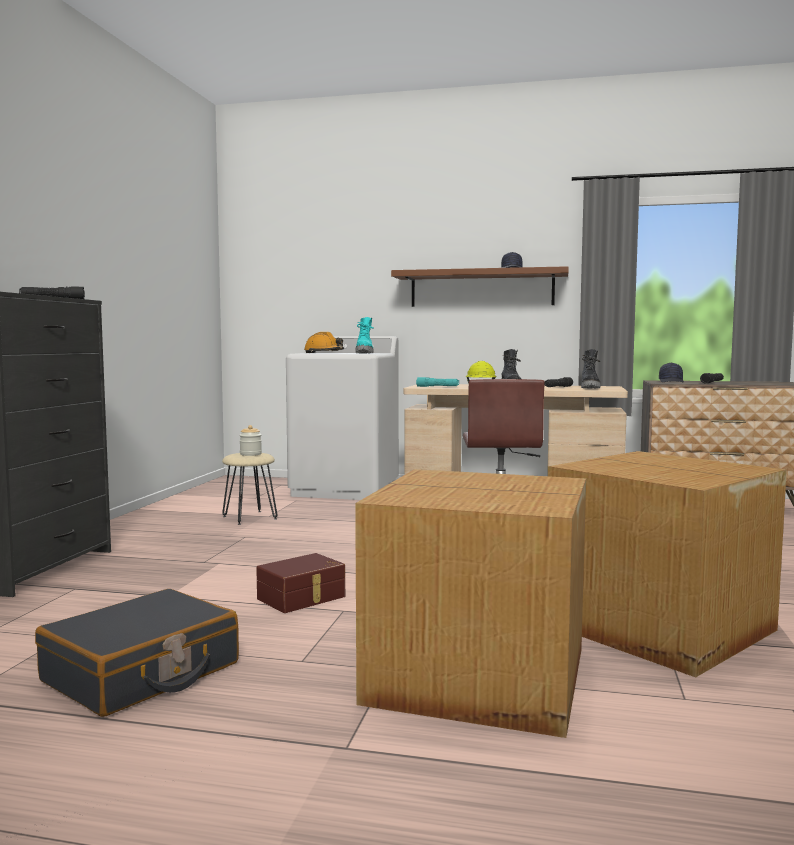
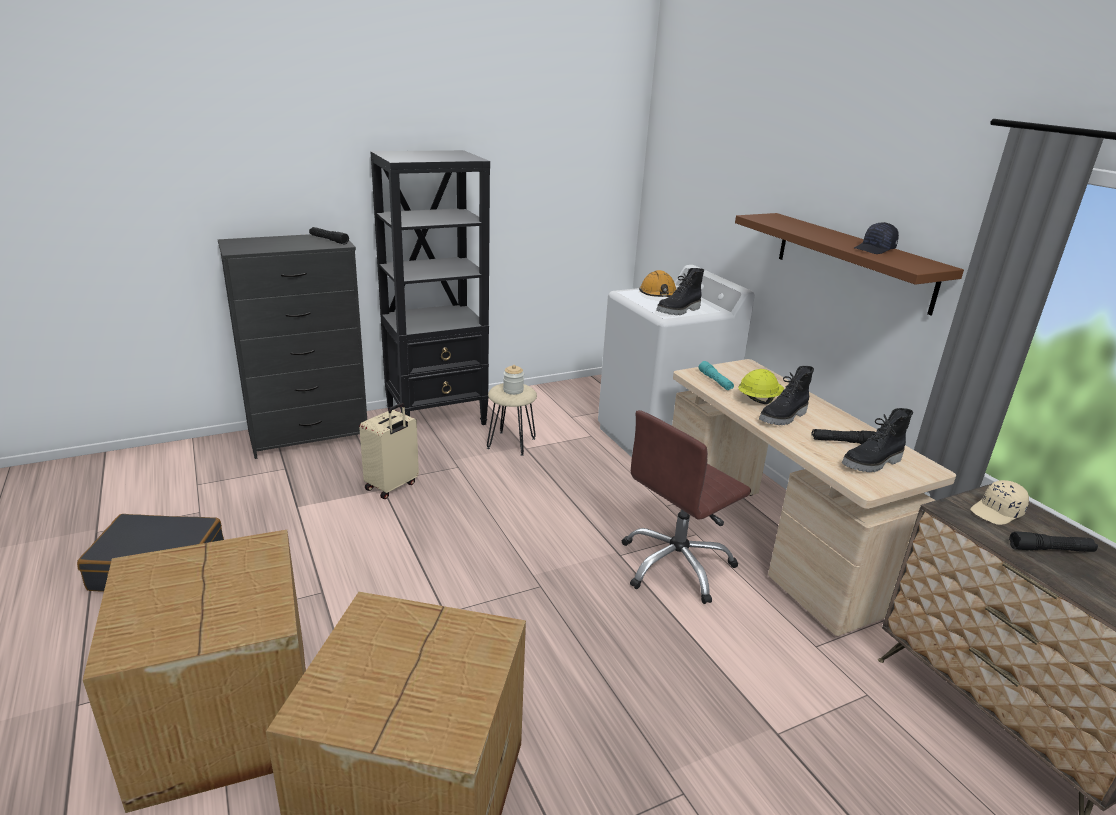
camera: 50 degrees right, 20 degrees up
(141, 526) = (437, 417): none -> black bookcase
(222, 559) = (392, 486): none -> beige suitcase
(302, 598) = (335, 561): brown storage box -> none
(365, 353) = (679, 311): turquoise boot -> black boot
(671, 381) = (997, 512): black cap -> beige cap

